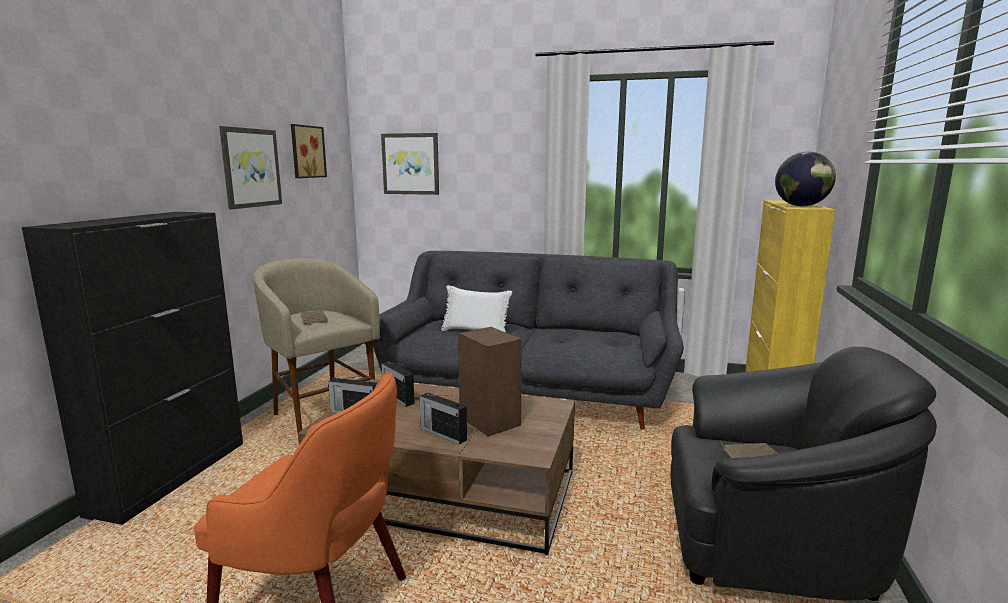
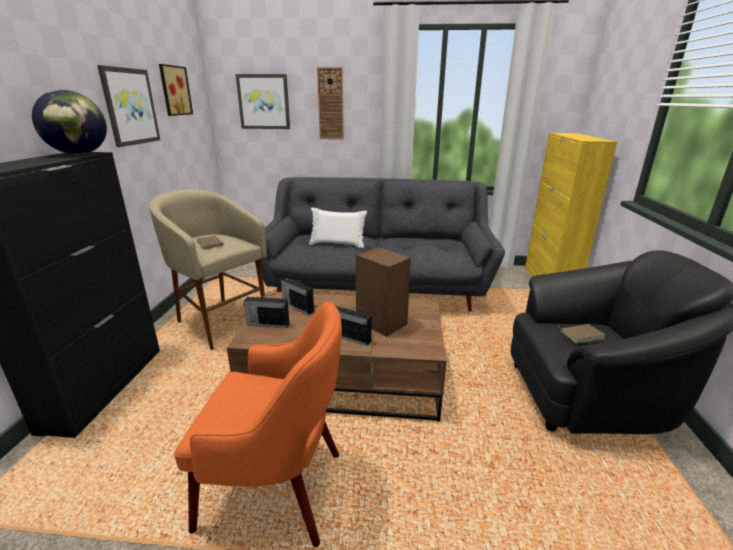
camera: 10 degrees left, 10 degrees up
(487, 166) = (330, 104): none -> wall clock
(801, 206) = (588, 138): globe -> globe (79, 154)

